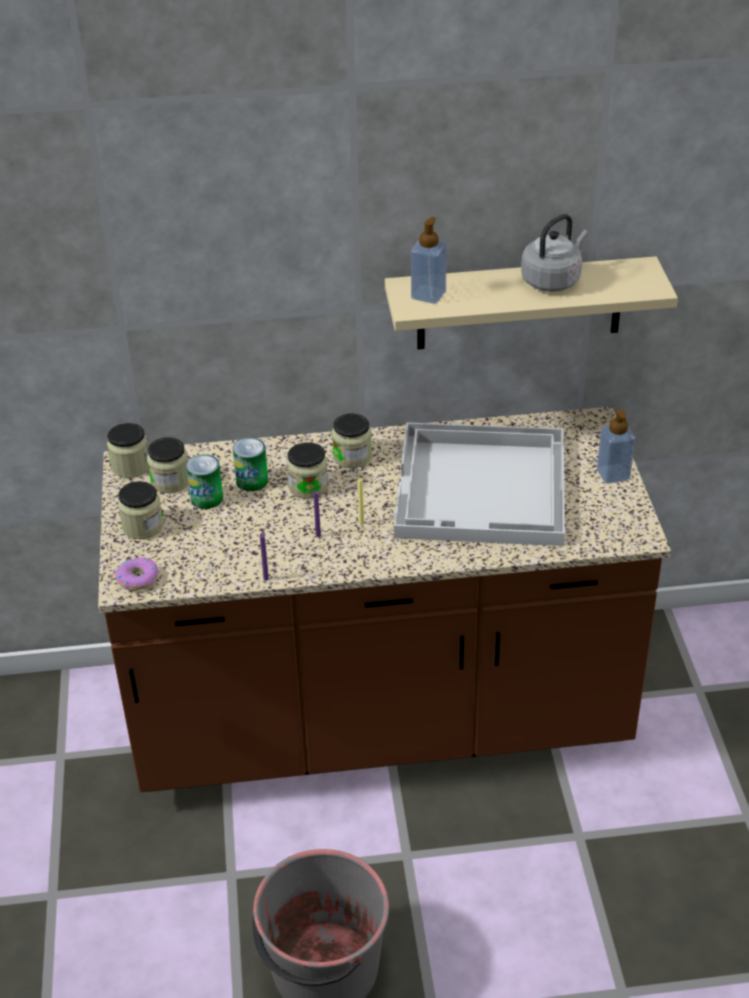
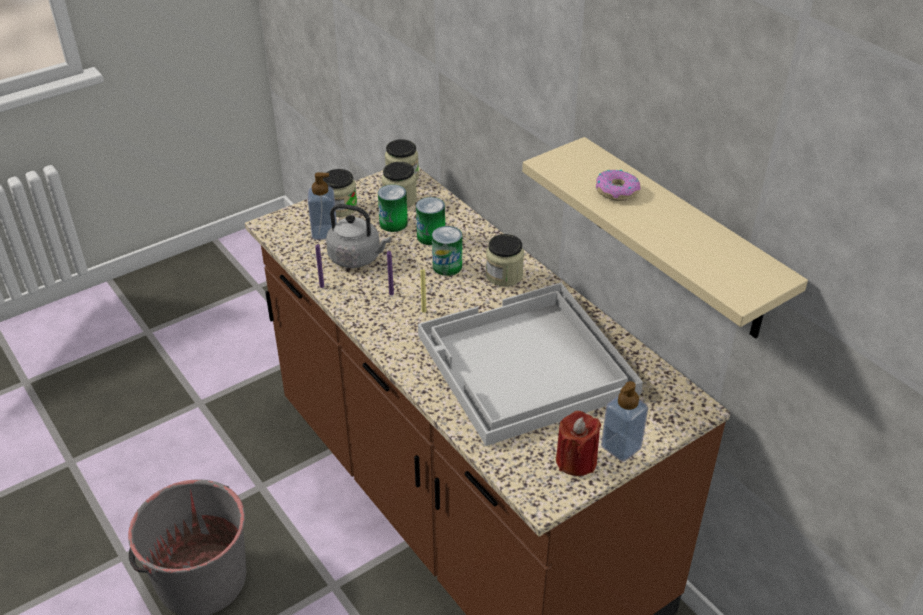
camera: 60 degrees right, 0 degrees up
(138, 578) = (282, 227): donut -> donut (616, 191)
(308, 486) = (447, 266): jar -> can
(428, 295) = (579, 165): soap dispenser -> soap dispenser (324, 233)
(553, 280) = (681, 225): grey kettle -> grey kettle (357, 258)
(612, 503) = (576, 461): none -> red candle

